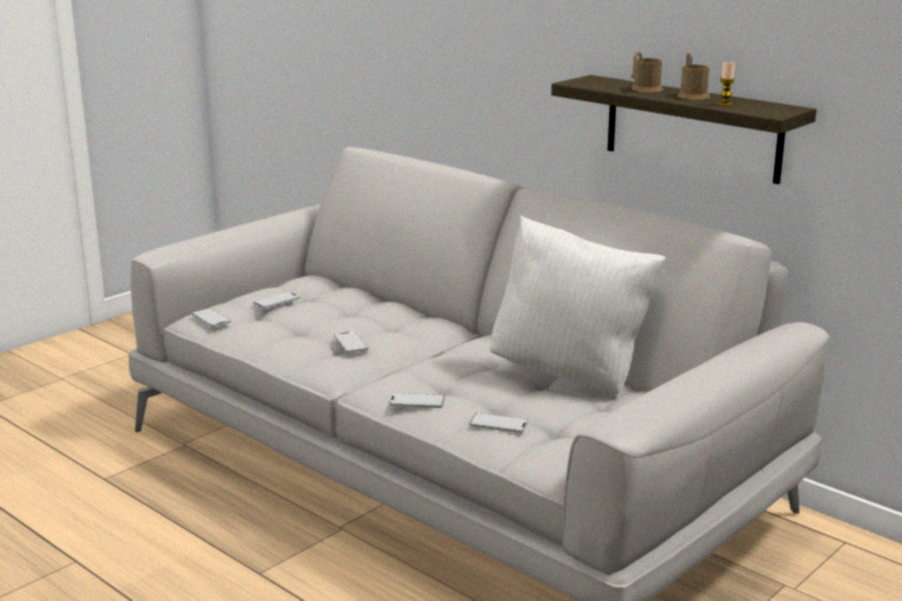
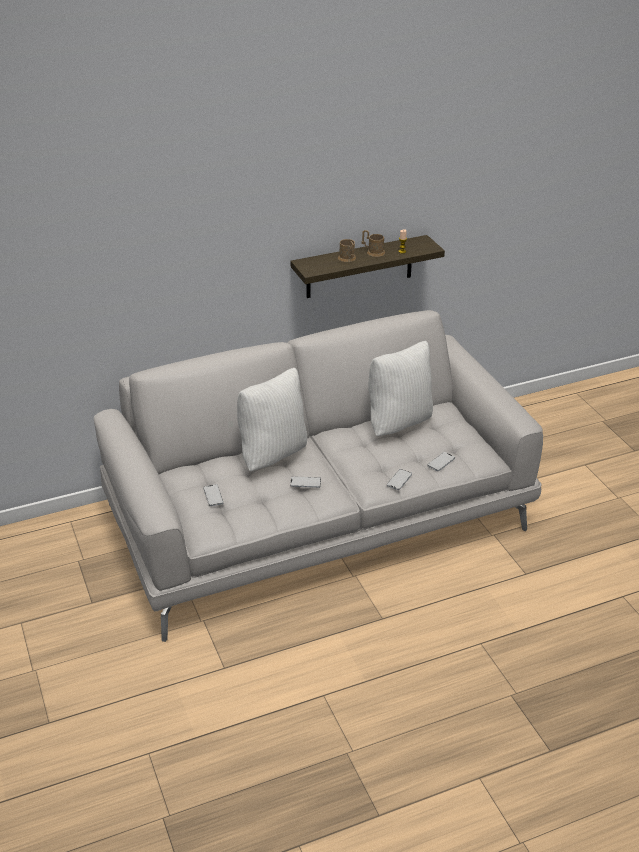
camera: 65 degrees left, 15 degrees up
(211, 318) = (217, 530): phone -> none
(400, 315) = (272, 454): none -> white pillow

